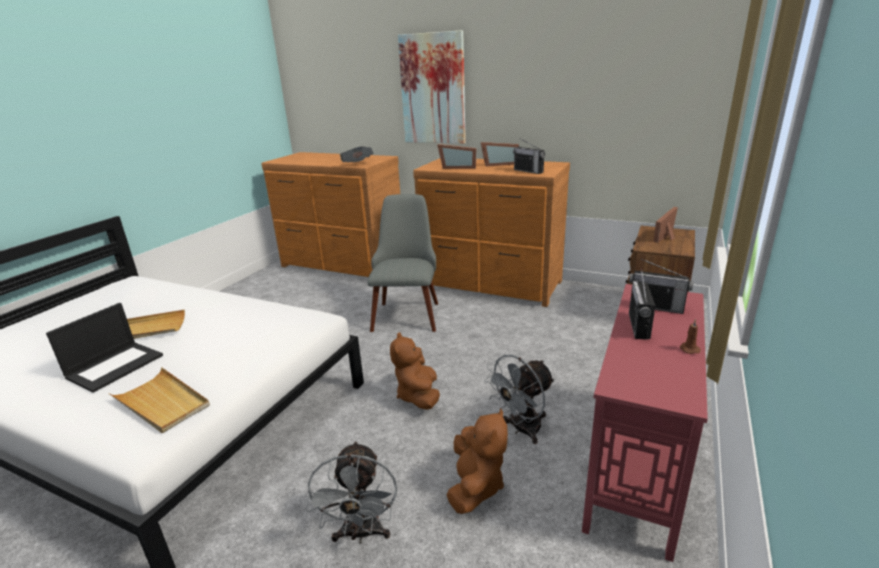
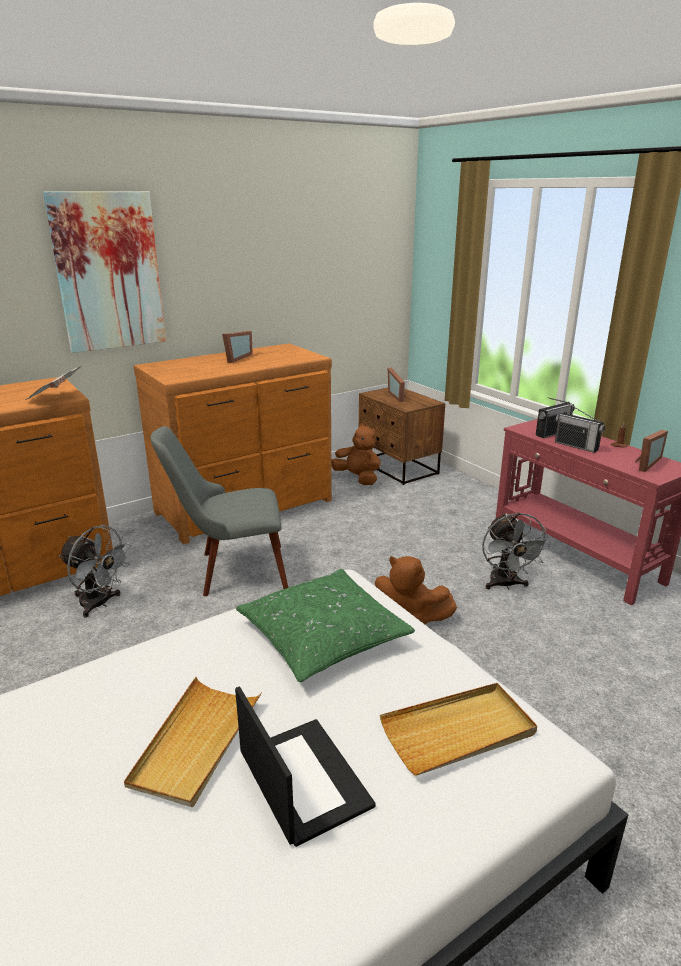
camera: 60 degrees left, 0 degrees up
(251, 332) = (323, 636): none -> green pillow
(361, 534) = (589, 713): grey fan -> grey fan (100, 604)
(407, 311) = (230, 571): grey chair -> grey chair turned 45 degrees counterclockwise
(458, 167) = (207, 370): picture frame -> picture frame (644, 463)
(475, 486) = (561, 632): brown plush toy -> brown plush toy (358, 478)
(528, 171) = (291, 358): radio -> none

